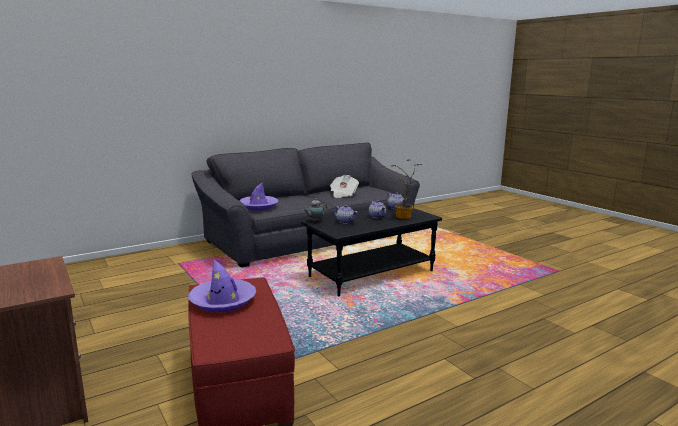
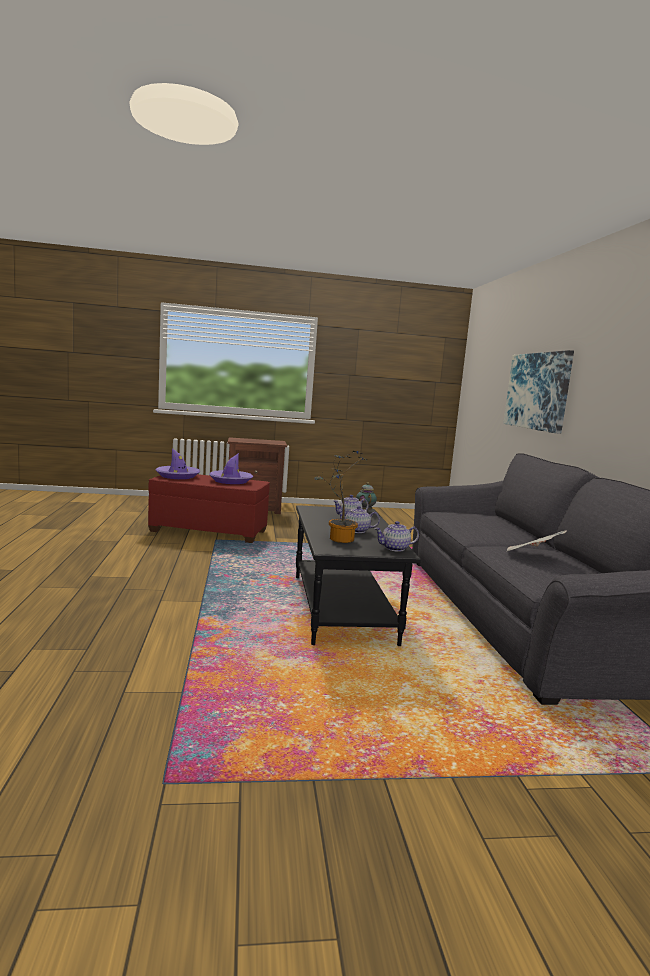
camera: 115 degrees right, 5 degrees down
(169, 104) = (537, 391): none -> picture
(258, 206) = (466, 514): purple hat -> purple hat (177, 476)

